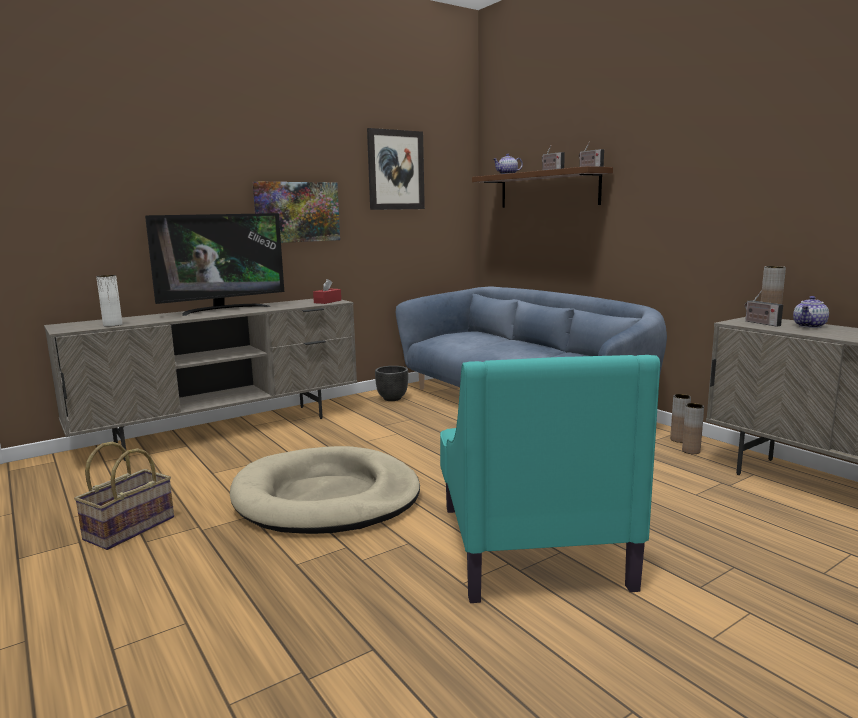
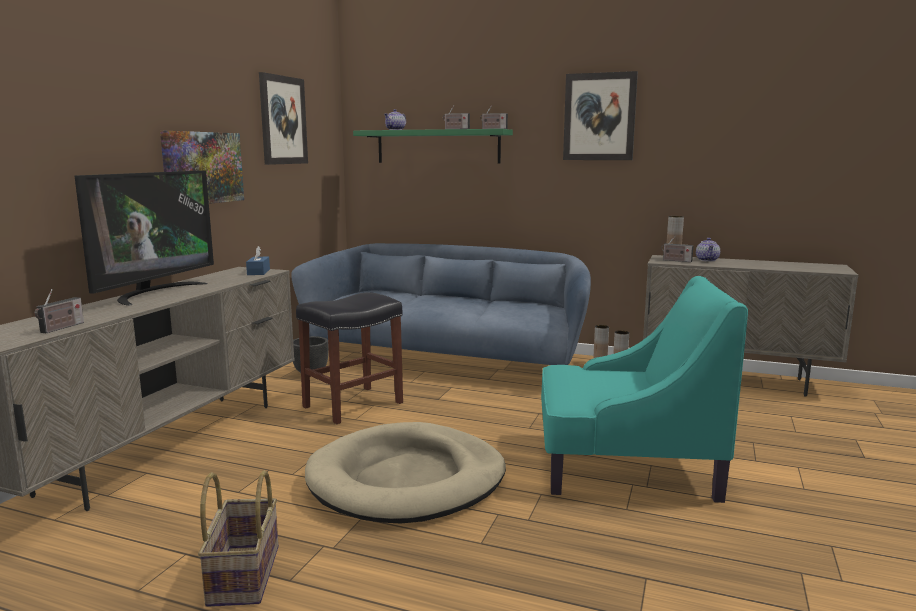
camera: 35 degrees left, 0 degrees up
(112, 325) = (61, 328): white vase -> radio
(327, 301) = (258, 272): red tissue box -> blue tissue box
(384, 429) = (354, 404): none -> black stool
(530, 543) = (624, 465): turquoise armchair -> turquoise armchair turned 45 degrees counterclockwise
(548, 189) = (437, 146): brown shelf -> green shelf
(700, 145) = (599, 117): none -> picture

